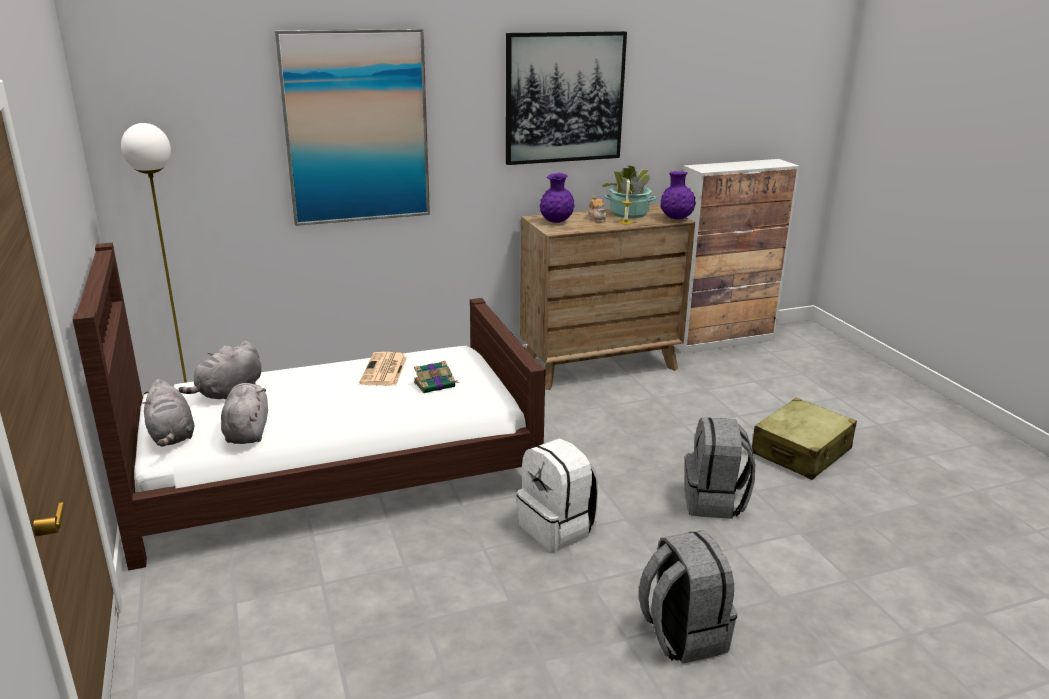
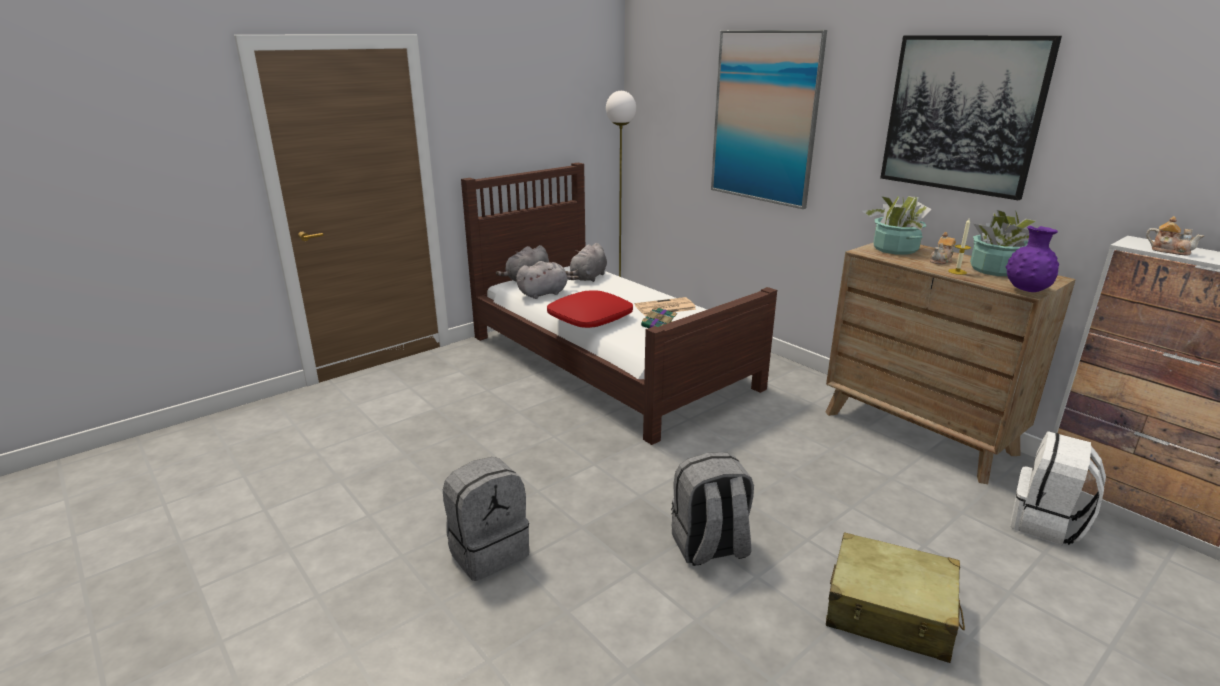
camera: 70 degrees right, 0 degrees up
(229, 393) = (588, 278): grey plush toy -> grey plush toy turned 75 degrees counterclockwise
(369, 417) = (590, 318): none -> red pillow
(556, 222) = (895, 249): purple vase -> potted plant
(558, 528) = (601, 463): white backpack -> white backpack (1046, 524)
(722, 168) = (1169, 251): none -> teapot

